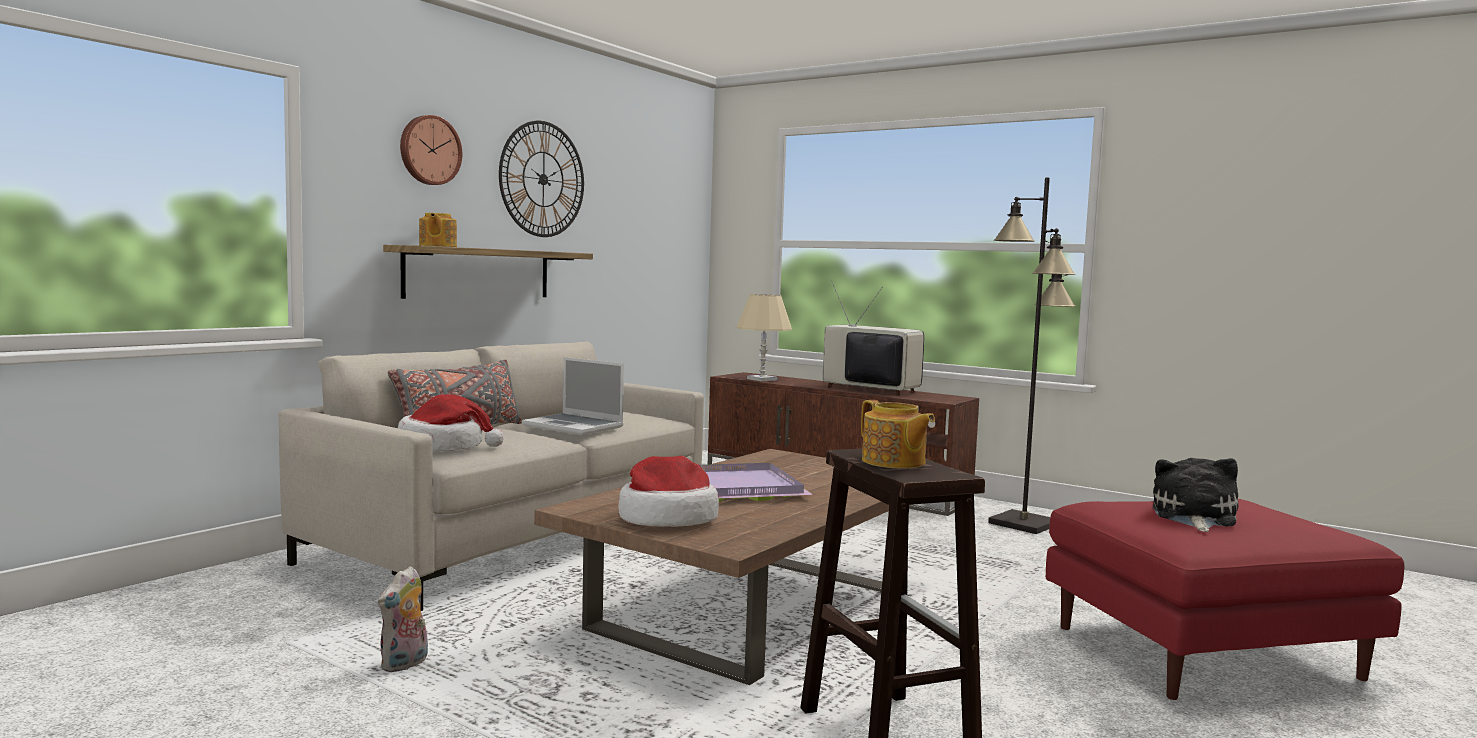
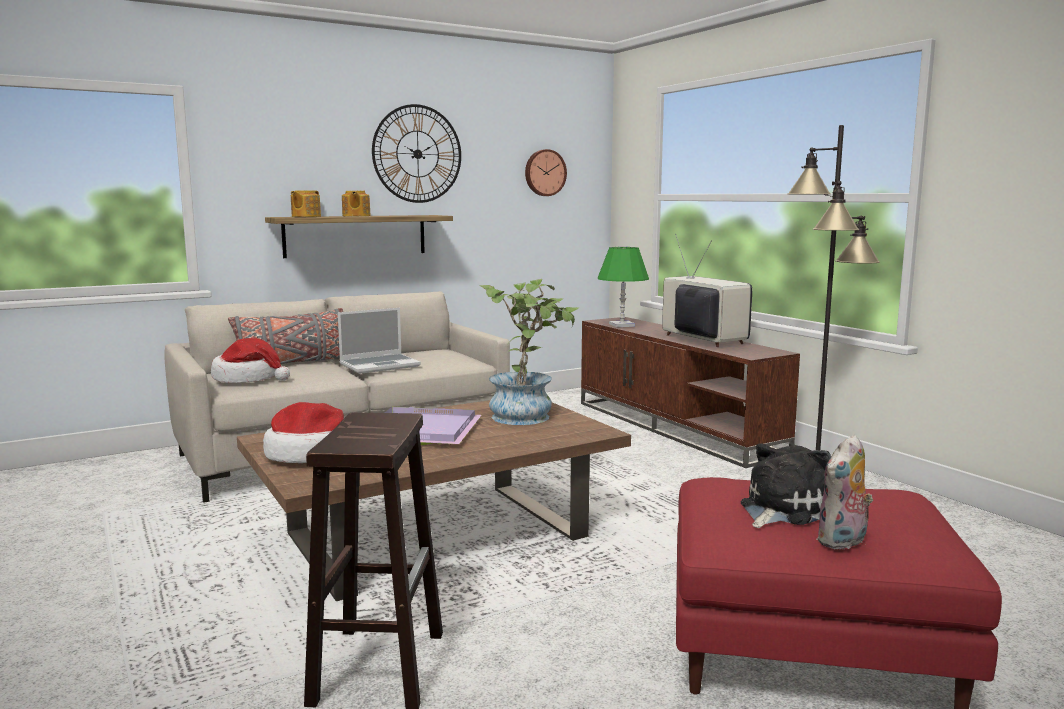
camera: 25 degrees right, 5 degrees up
(405, 665) = (144, 542): plush toy -> plush toy (843, 542)
(429, 150) = (303, 139): wall clock -> wall clock (544, 173)
(575, 426) = (380, 365): laptop -> laptop turned 90 degrees counterclockwise
(762, 379) = (622, 325): beige table lamp -> green table lamp
(810, 467) = (528, 415): none -> potted plant
(893, 462) = (366, 430): teapot -> teapot (356, 216)

